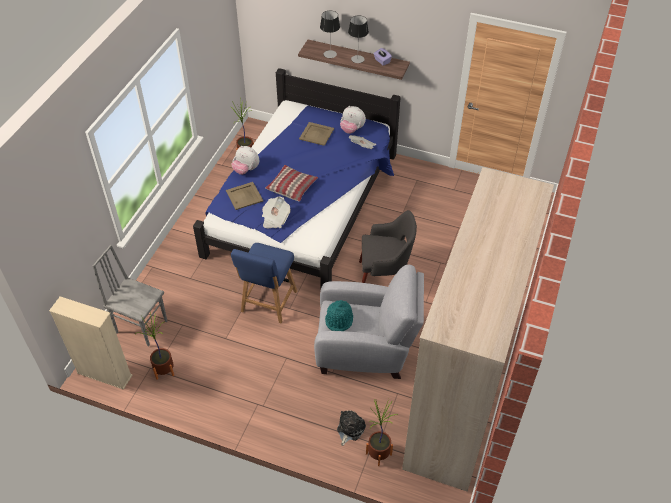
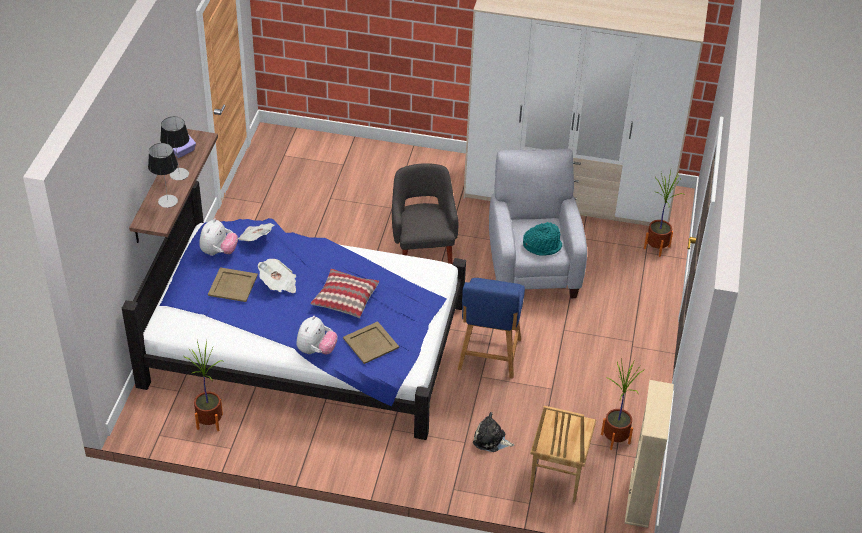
camera: 100 degrees left, 5 degrees down
(142, 326) = (556, 477): grey chair -> brown chair
(268, 303) = (488, 357): blue chair -> blue chair turned 90 degrees clockwise
(275, 219) = (408, 307): newspaper -> newspaper (278, 284)
(349, 429) = (636, 270): plush toy -> plush toy (491, 440)

